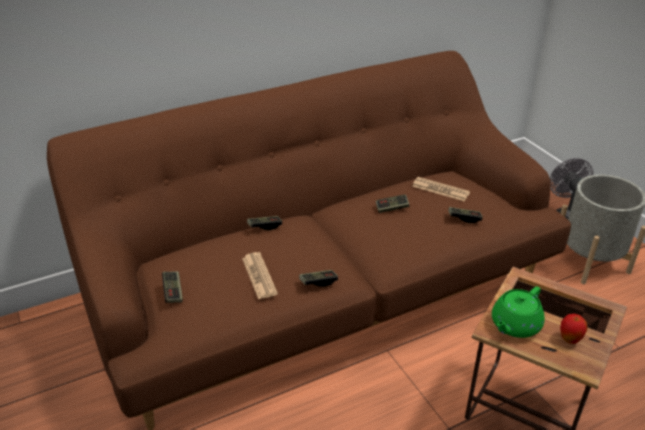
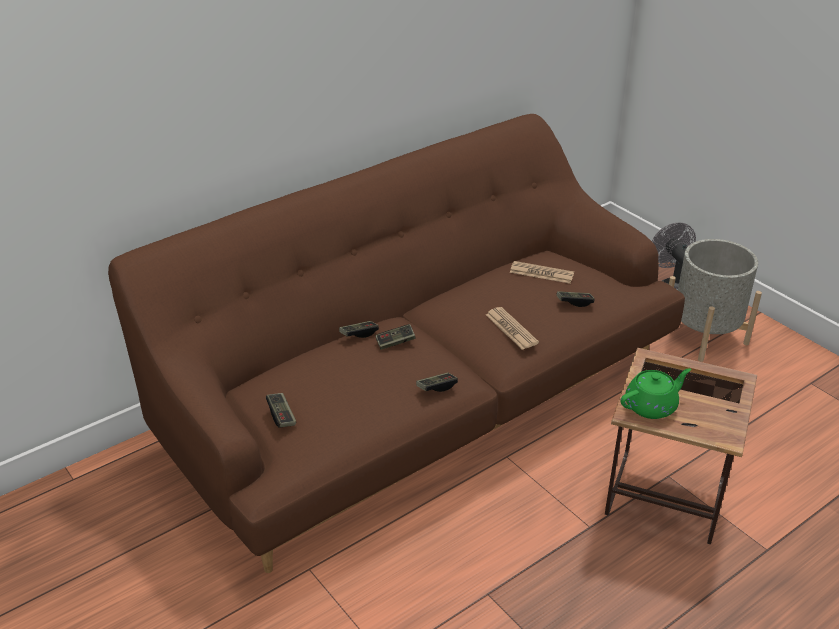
camera: 10 degrees left, 0 degrees up
(259, 276) = (371, 388): newspaper -> newspaper (511, 329)
(392, 208) = (494, 299): game controller -> game controller (395, 342)
(514, 325) = (651, 406): green teapot -> green teapot turned 150 degrees counterclockwise
(569, 340) = (708, 413): apple -> none

